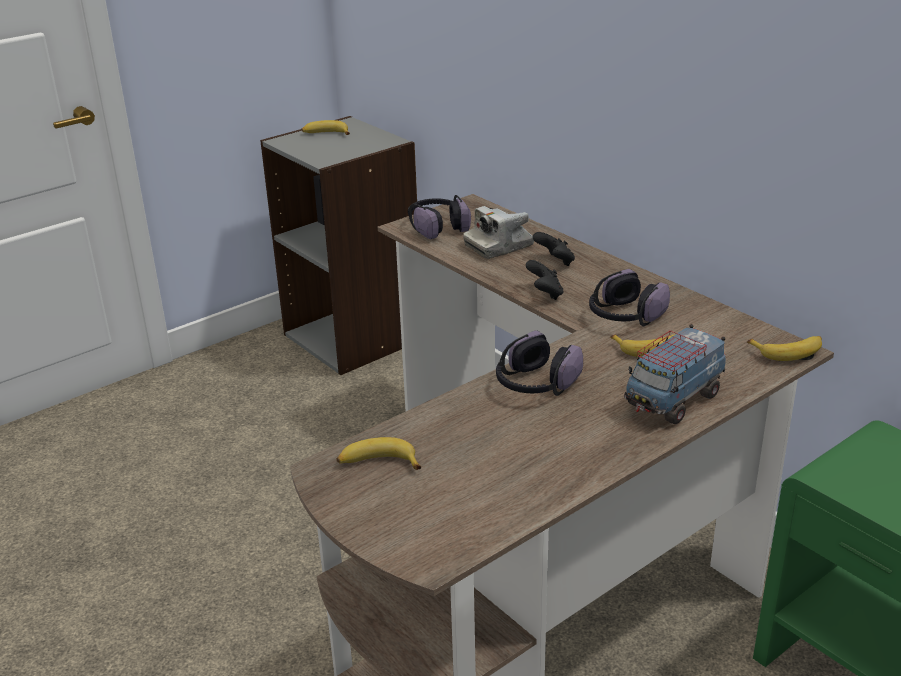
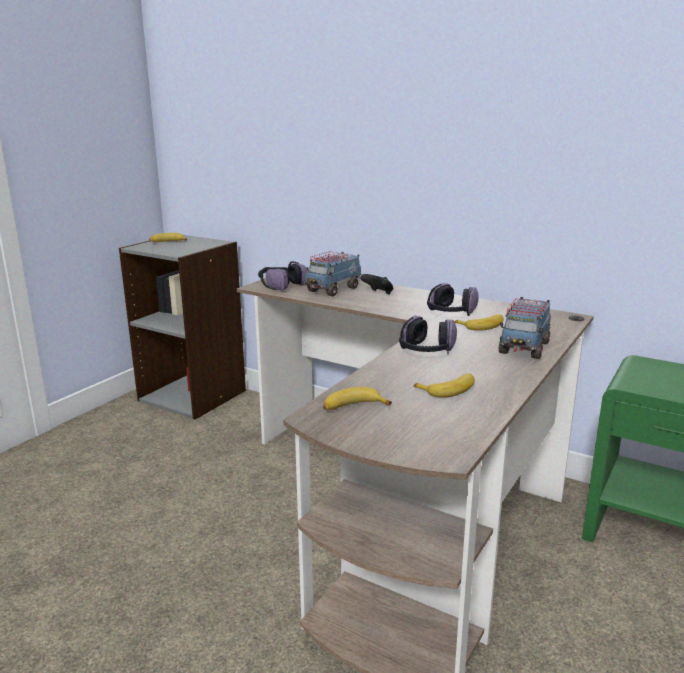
camera: 20 degrees left, 10 degrees down
(499, 246) = (333, 290): camera -> toy truck
(545, 294) = (387, 308): black game controller -> none
(788, 351) = (568, 317): banana -> banana (449, 389)

